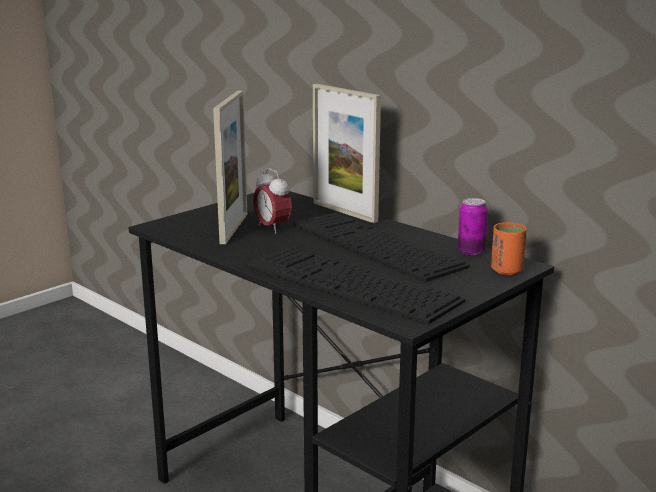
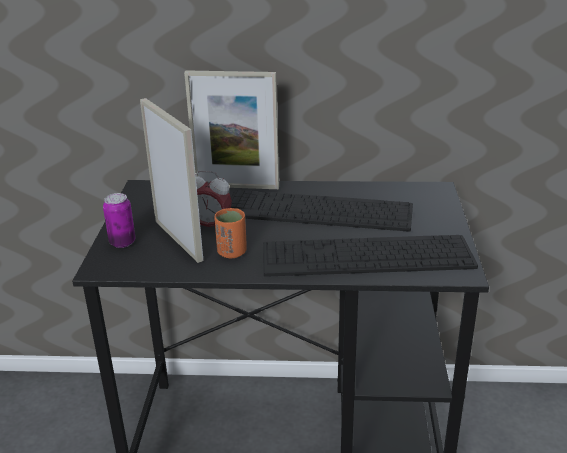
camera: 40 degrees left, 10 degrees up
(471, 251) = (388, 189): can -> can (122, 242)
(506, 270) = (437, 198): orange cup -> orange cup (232, 252)

